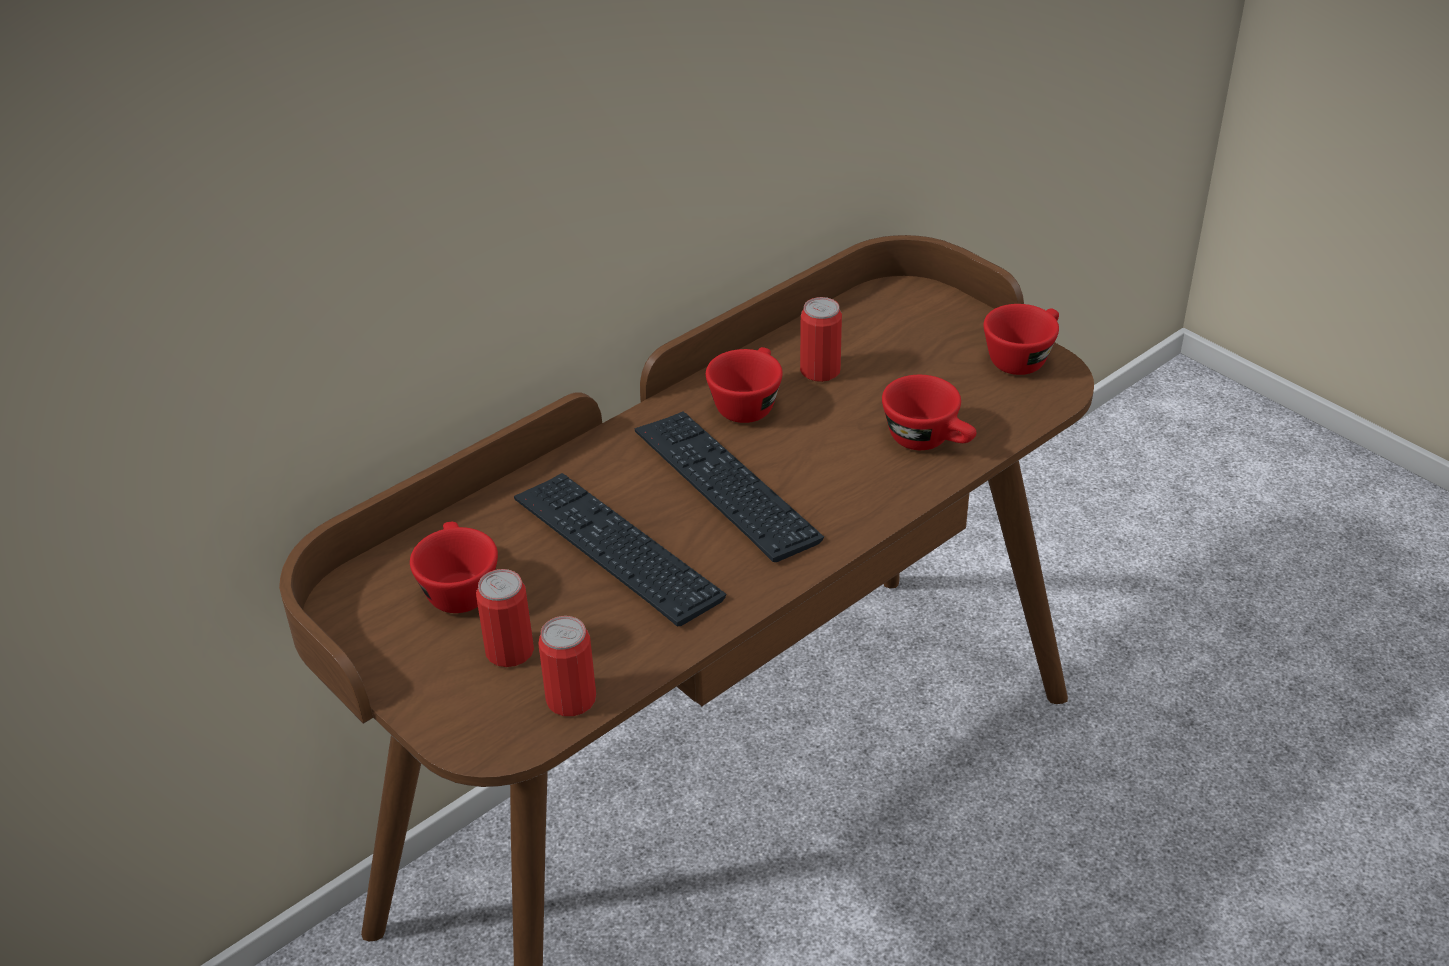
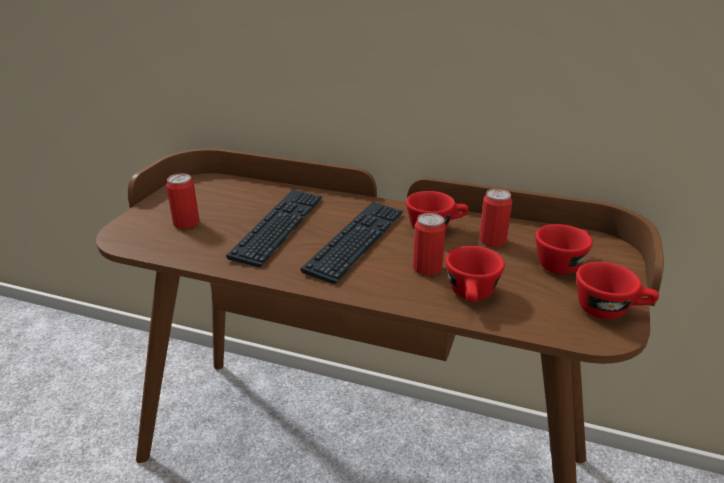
camera: 60 degrees right, 10 degrees down
(457, 587) = (224, 199): red cup -> red cup (562, 263)
(571, 699) = (159, 247): can -> can (427, 268)

